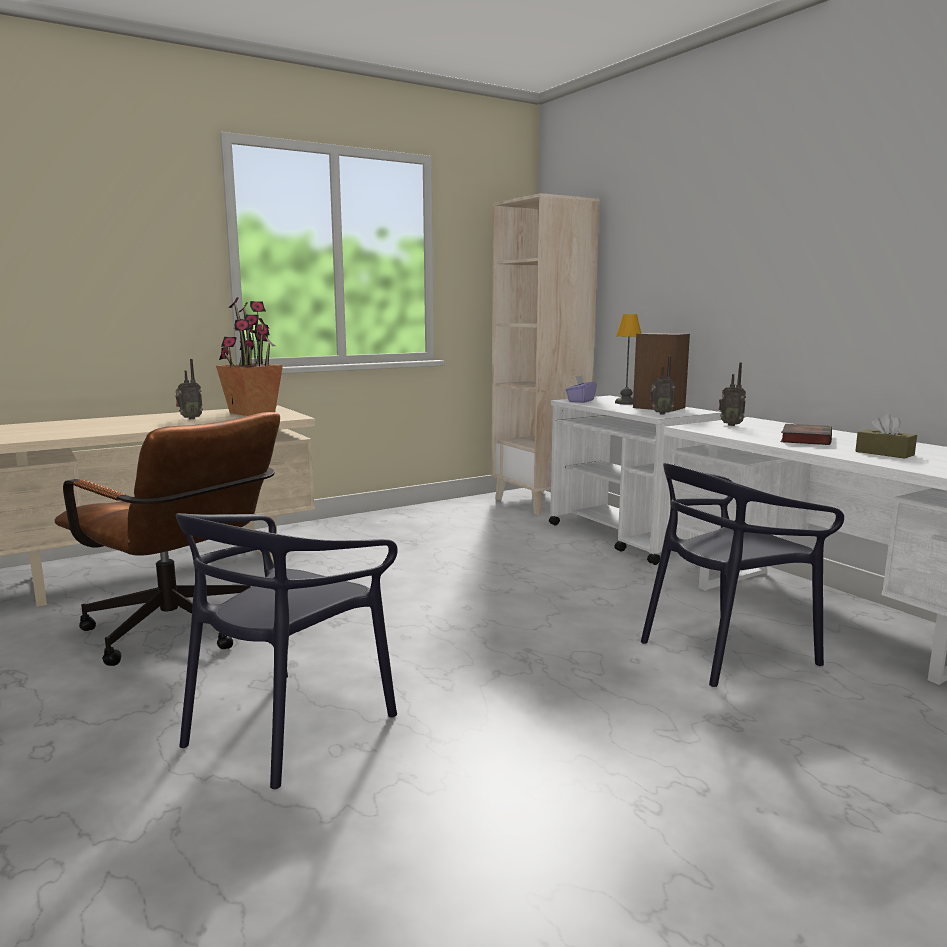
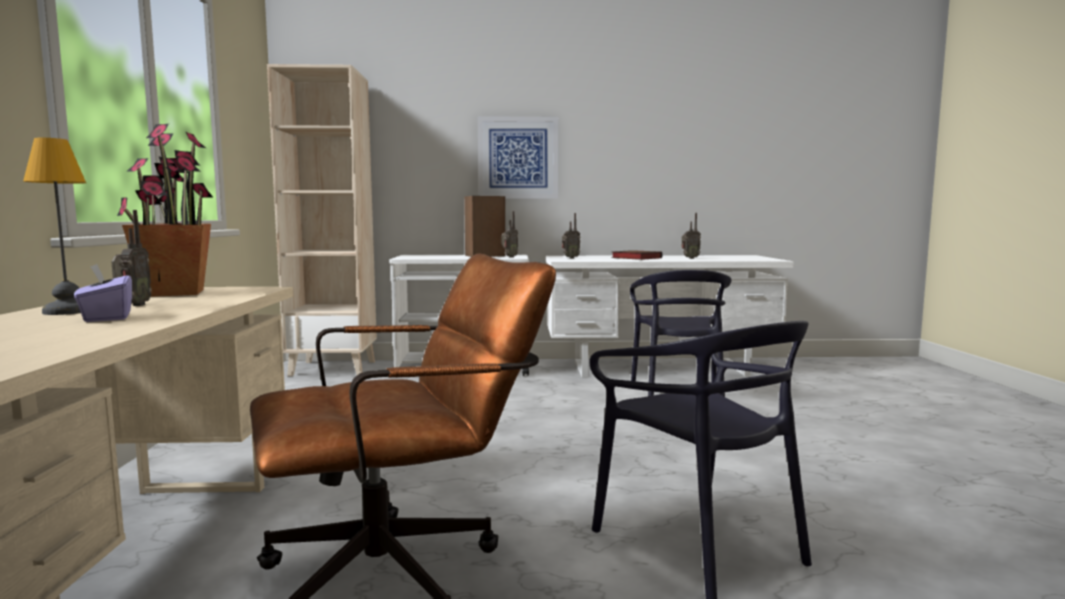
camera: 60 degrees left, 5 degrees down
(580, 401) = (414, 257): purple tissue box -> purple tissue box (106, 317)
(626, 403) = (448, 256): table lamp -> table lamp (69, 311)
(729, 281) = (518, 158): none -> picture
(884, 453) = (689, 258): brown tissue box -> radio

